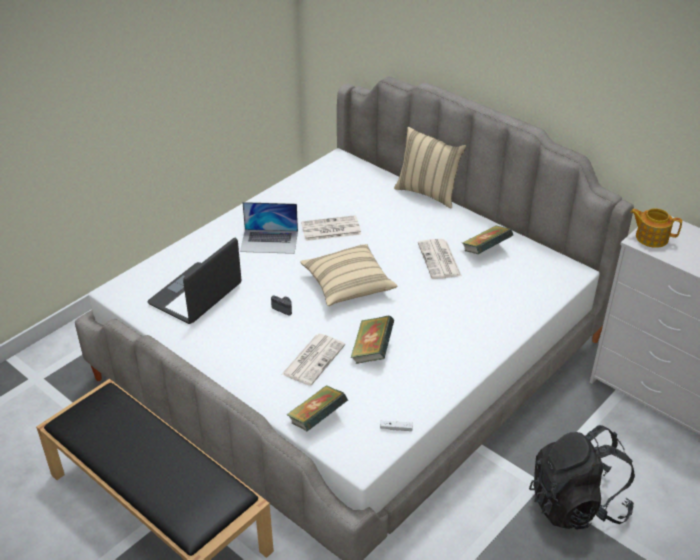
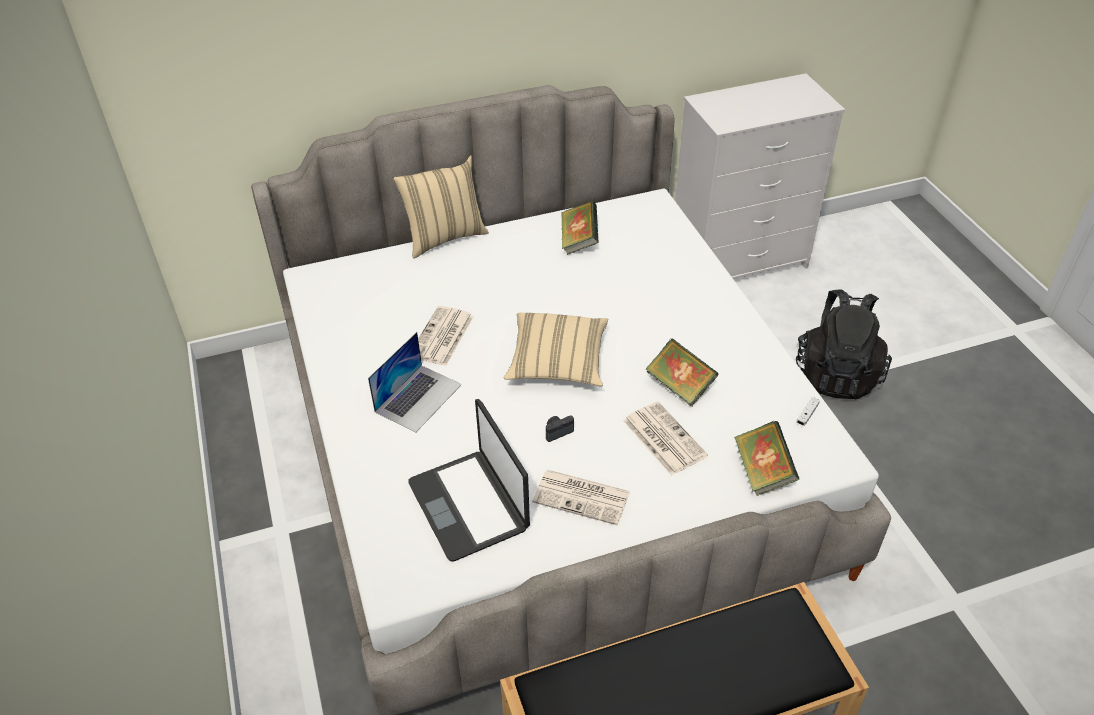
camera: 60 degrees left, 5 degrees up
(440, 260) = (568, 277): newspaper -> newspaper (583, 497)
(651, 237) = (723, 117): teapot -> none

